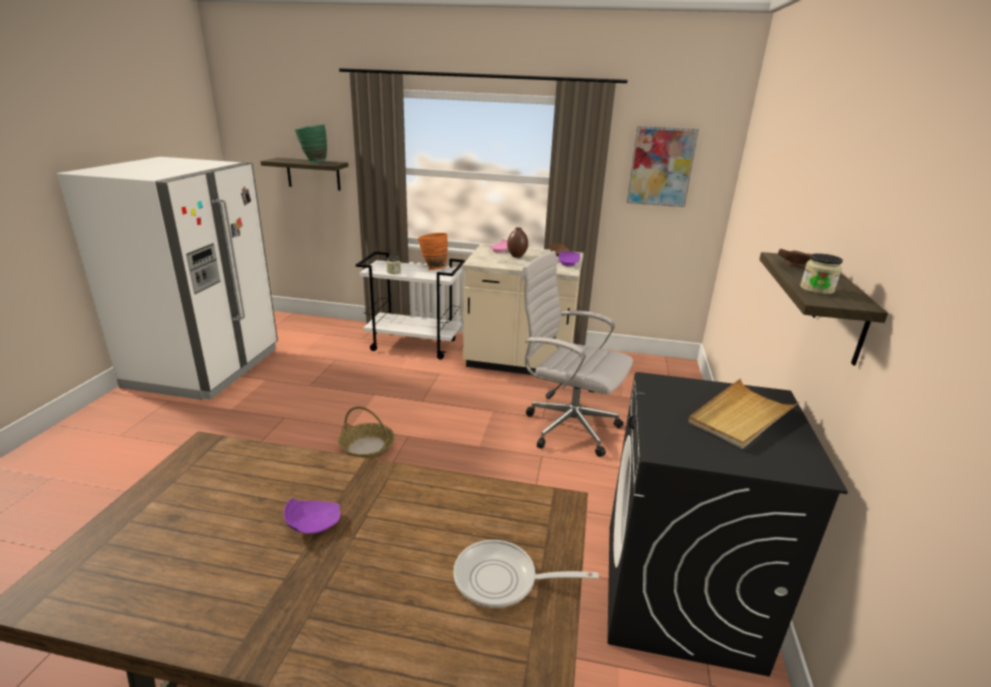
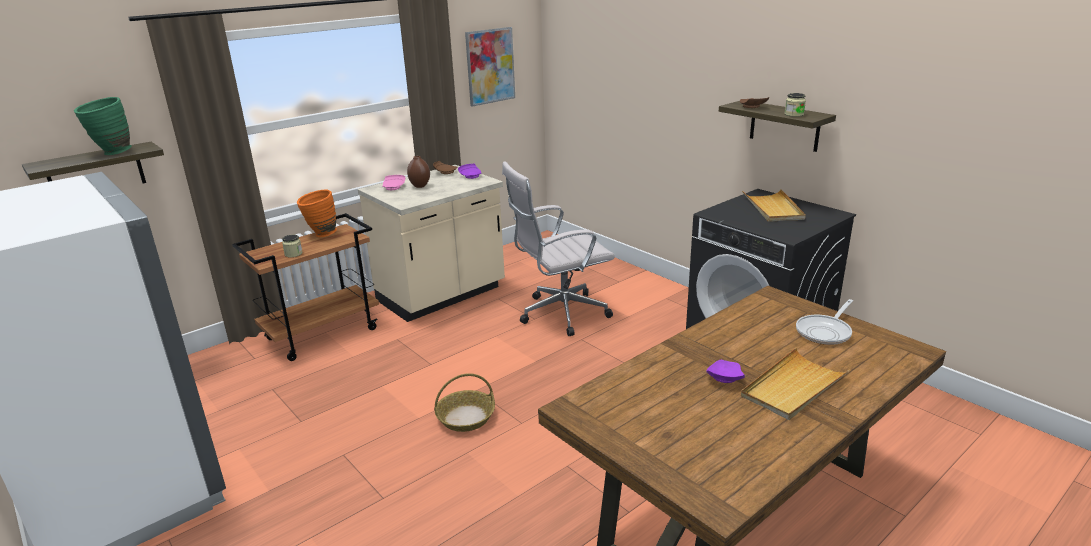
camera: 50 degrees left, 0 degrees up
(324, 587) = (793, 387): none -> beige tray
(414, 345) = (323, 333): white cart -> brown cart

